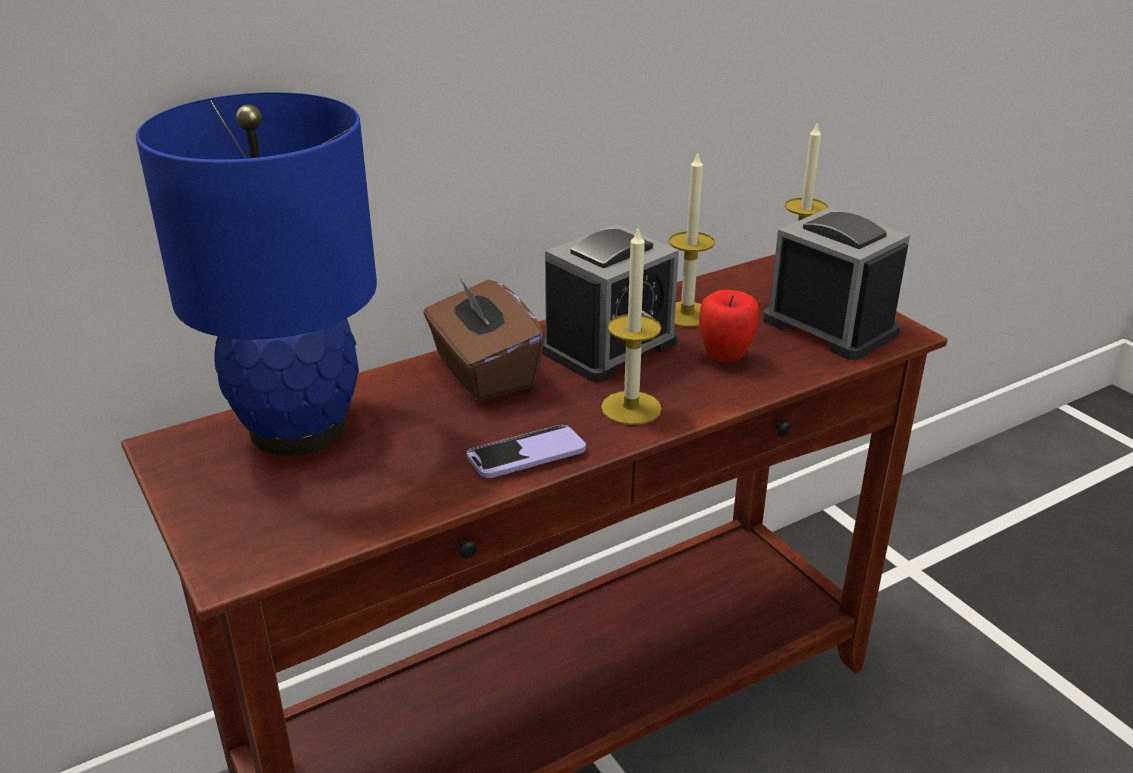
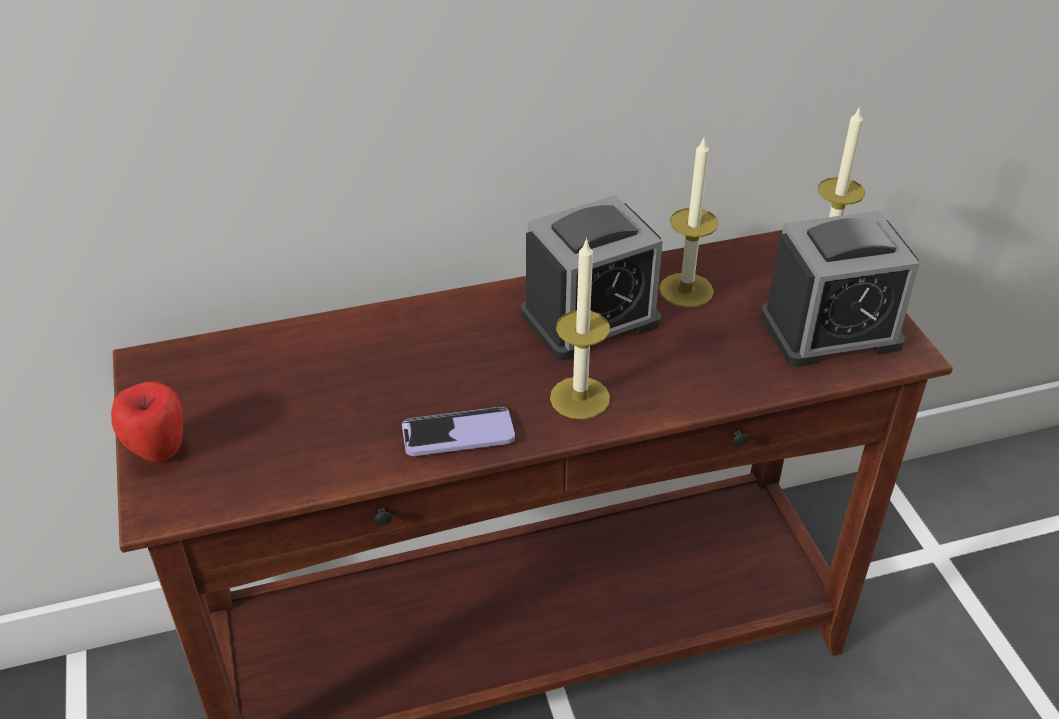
camera: 15 degrees right, 10 degrees up
(298, 428) = (265, 365): blue table lamp -> none
(483, 372) = (455, 329): brown tissue box -> none
(725, 358) = (700, 352): apple -> apple (159, 453)
(830, 326) = (830, 330): alarm clock -> alarm clock turned 105 degrees clockwise

